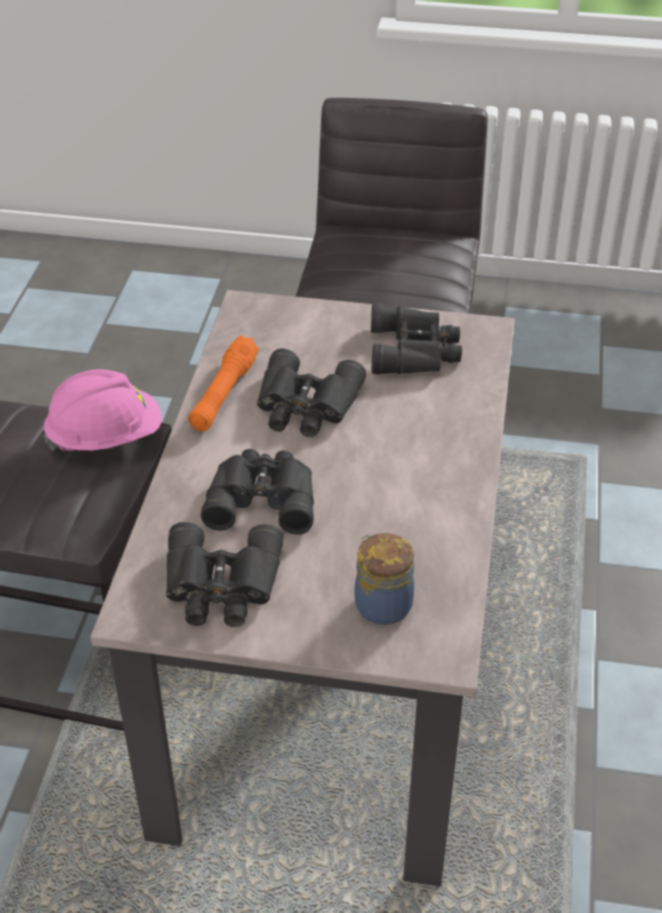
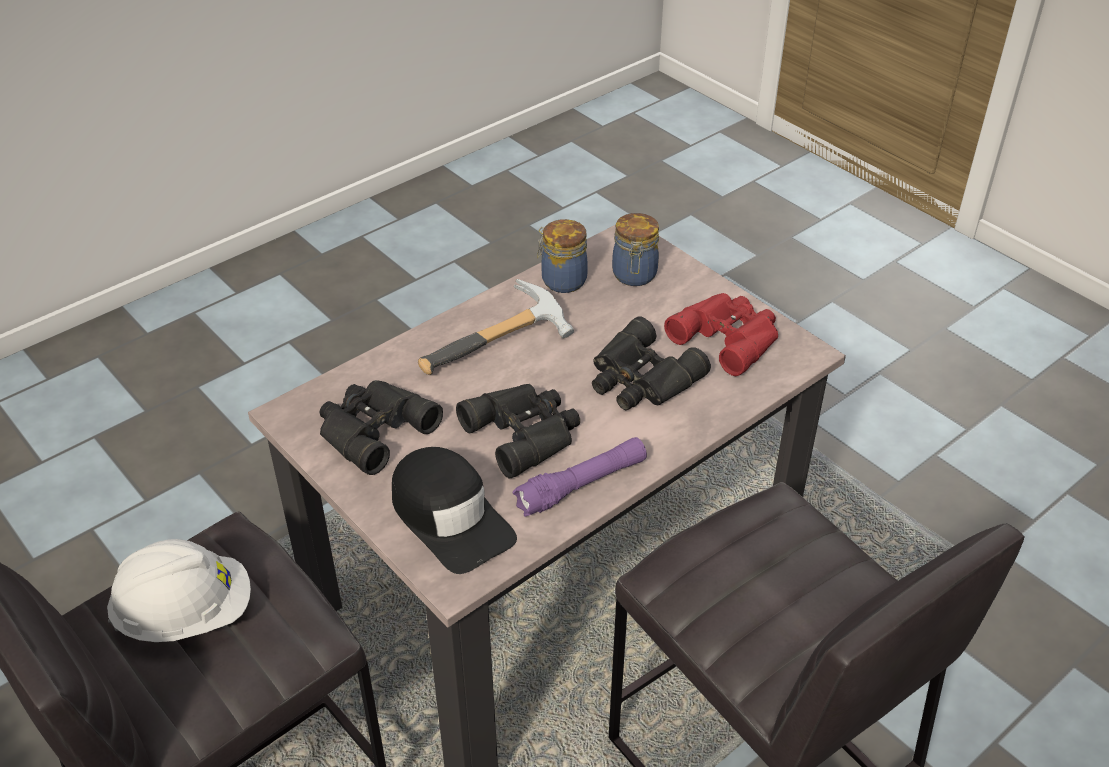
camera: 140 degrees left, 0 degrees up
(106, 437) = (700, 571): pink hard hat -> none
(222, 586) = (728, 337): black binoculars -> red binoculars
(224, 394) = (581, 485): orange flashlight -> purple flashlight
(290, 332) = (450, 517): none -> black cap
(400, 261) = (186, 614): none -> white hard hat
(408, 457) = (501, 348): none -> hammer
(442, 555) = (562, 280): none -> jar

